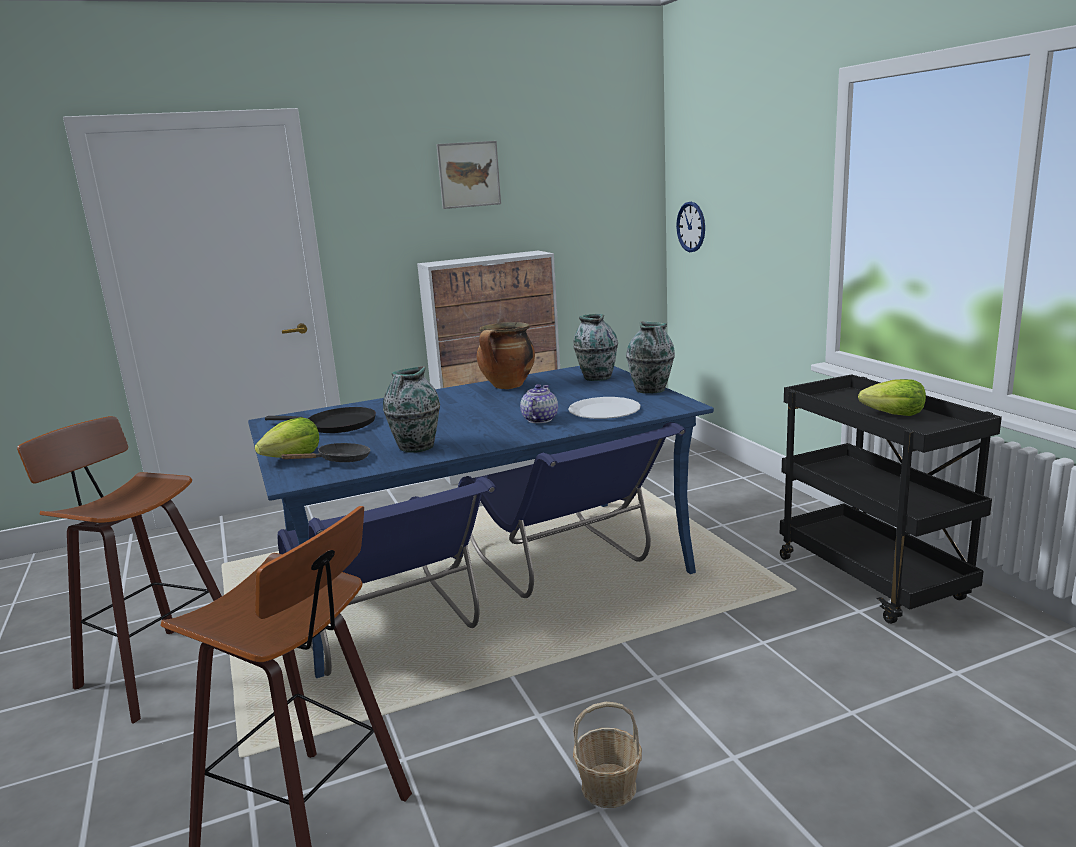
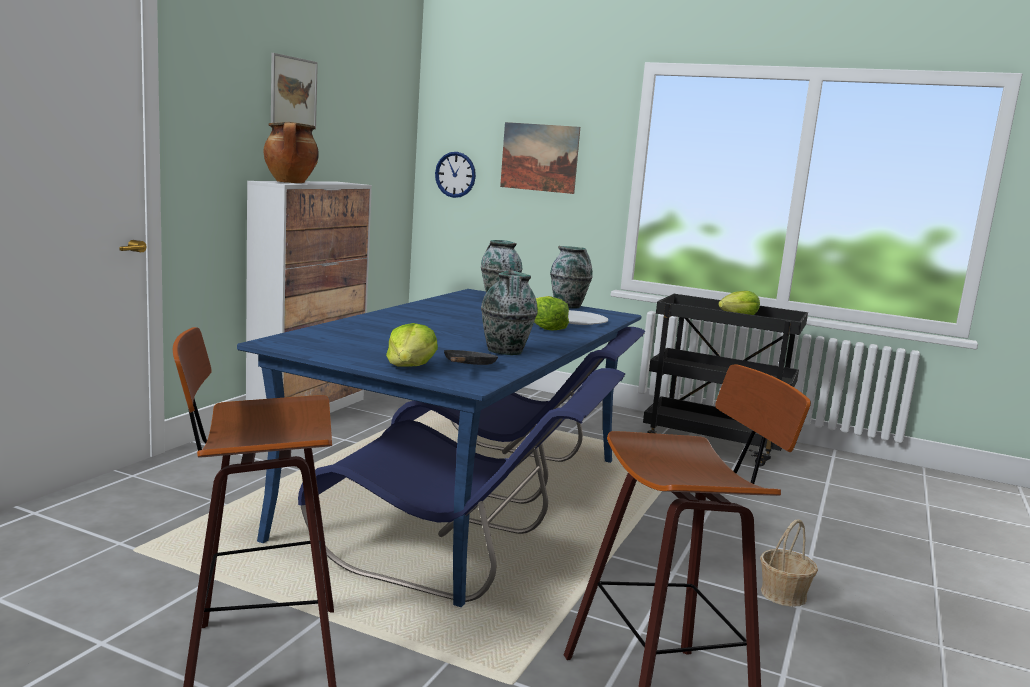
camera: 45 degrees left, 5 degrees down
(336, 425) = (366, 341): black frying pan -> none
(507, 386) = (441, 307): cooking pot -> cooking pot (291, 182)
(539, 419) = (545, 327): teapot -> lettuce
(752, 202) = (539, 157): none -> picture

